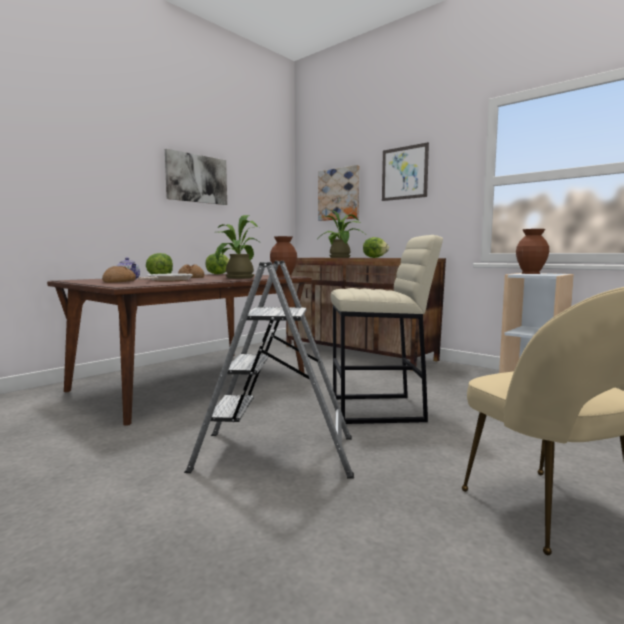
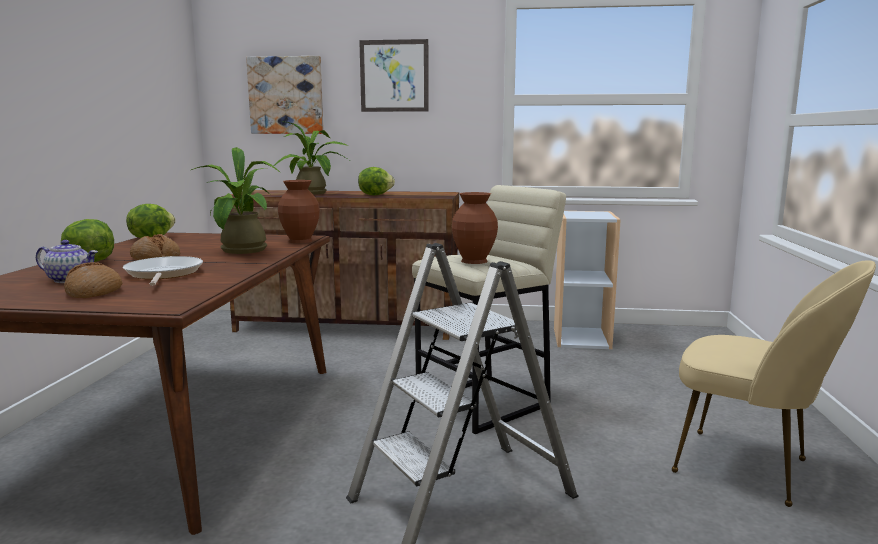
camera: 35 degrees left, 5 degrees up
(196, 178) = (74, 68): picture -> none
(530, 273) = (577, 214): brown vase -> brown vase (473, 261)

